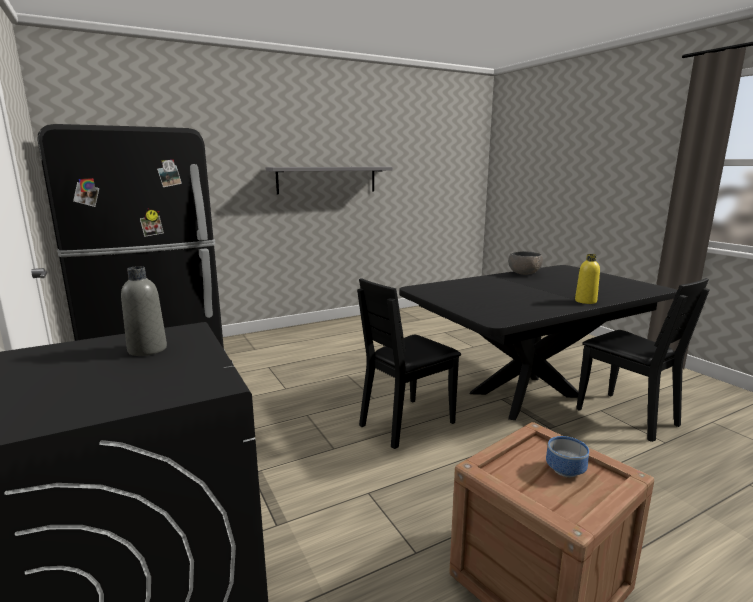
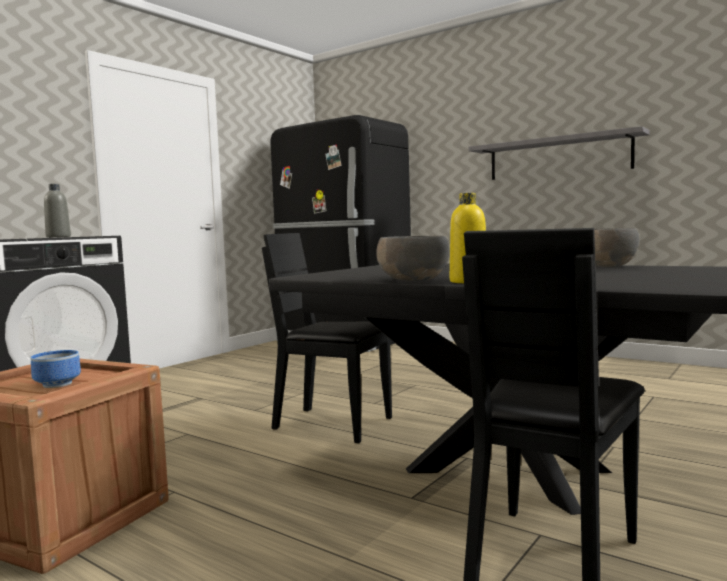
camera: 65 degrees right, 10 degrees down
(560, 306) = (413, 280): none -> grey bowl

